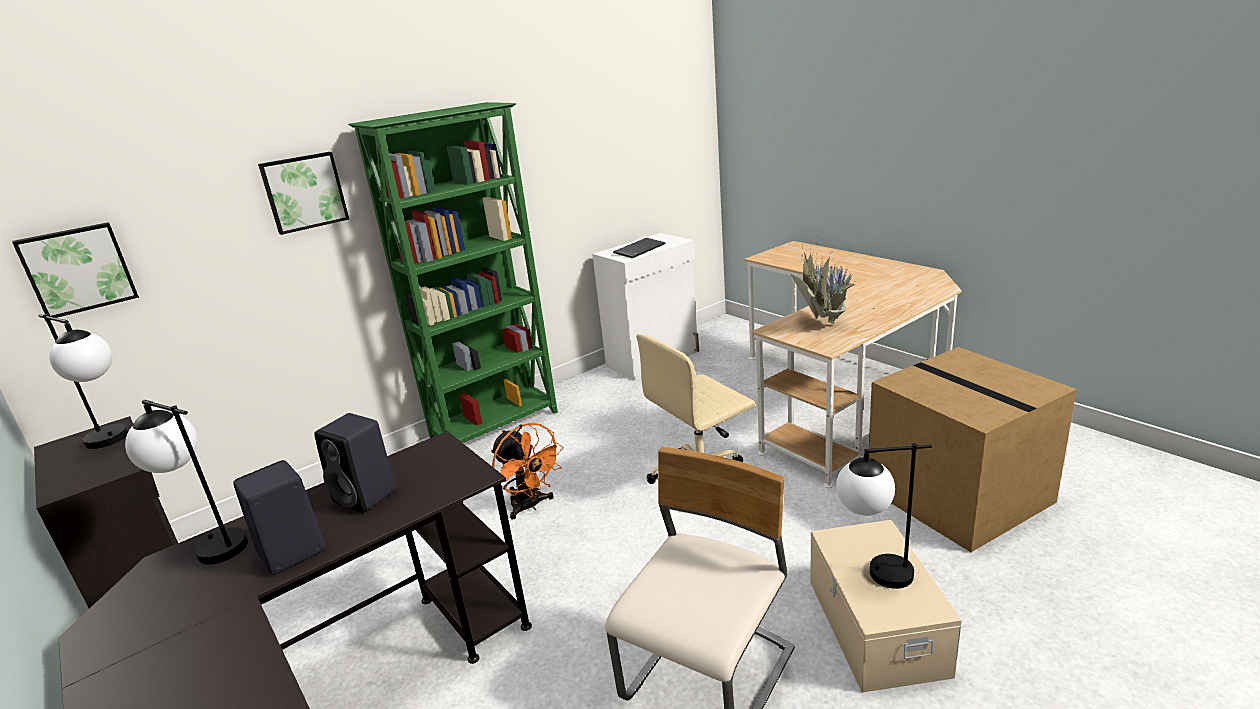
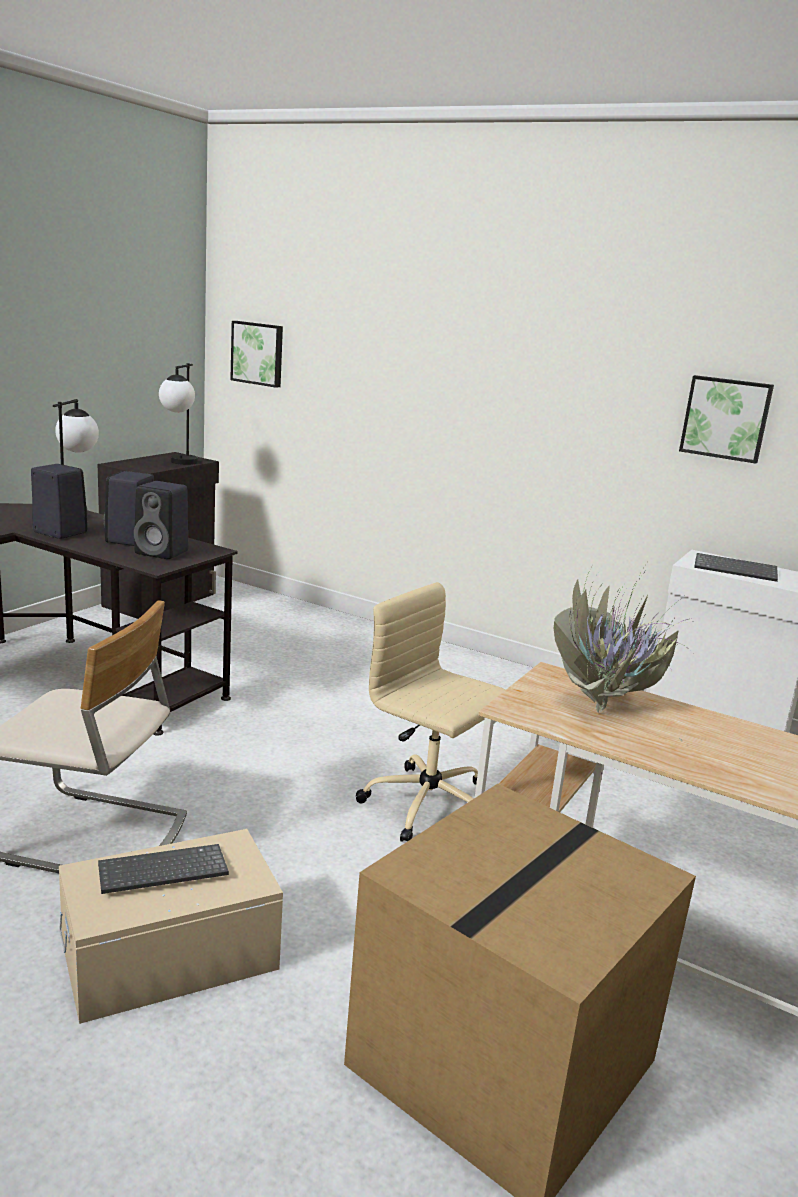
camera: 65 degrees right, 5 degrees down
(304, 192) = (407, 349): picture -> picture (726, 418)
(429, 473) = (163, 552): none -> black speaker
(496, 426) = (473, 666): green bookcase -> none
(530, 506) = (335, 707): orange fan -> none
(873, 575) = (161, 873): table lamp -> keyboard

